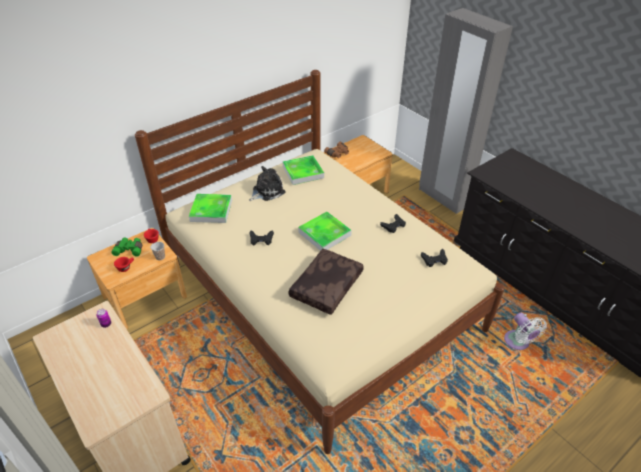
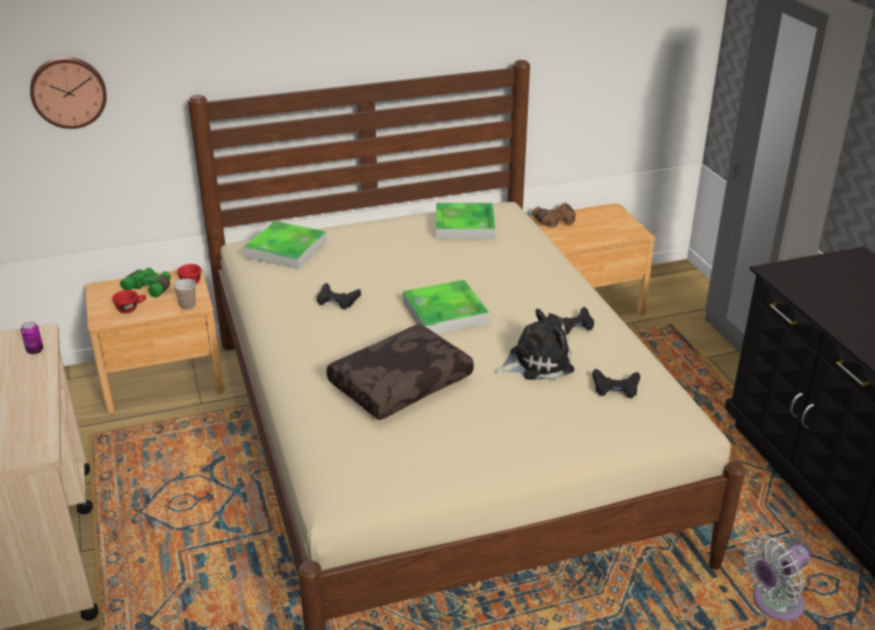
camera: 20 degrees right, 10 degrees down
(57, 146) = (68, 91): none -> wall clock
(267, 191) = (389, 240): plush toy -> plush toy (536, 362)
(518, 343) = (773, 605): white fan -> white fan turned 60 degrees clockwise

